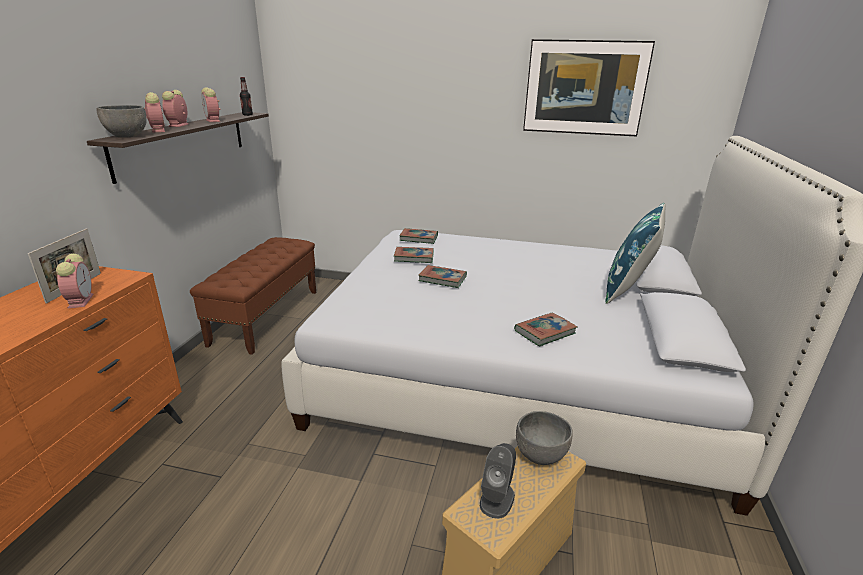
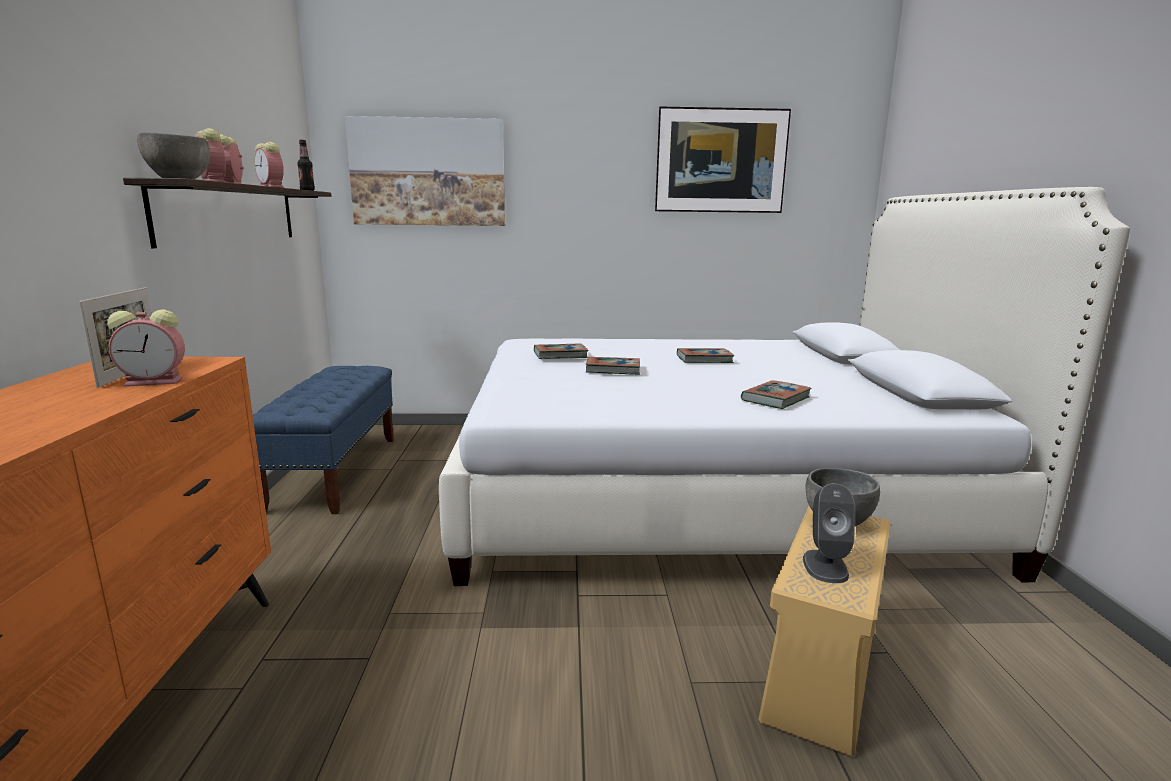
camera: 15 degrees left, 10 degrees down
(80, 300) = (156, 382): alarm clock -> alarm clock turned 105 degrees clockwise
(266, 316) = (335, 471): brown bench -> blue bench
(345, 93) = (428, 172): none -> picture
(418, 238) = (549, 341): book -> book (704, 359)
(628, 289) = (825, 363): blue pillow -> none

